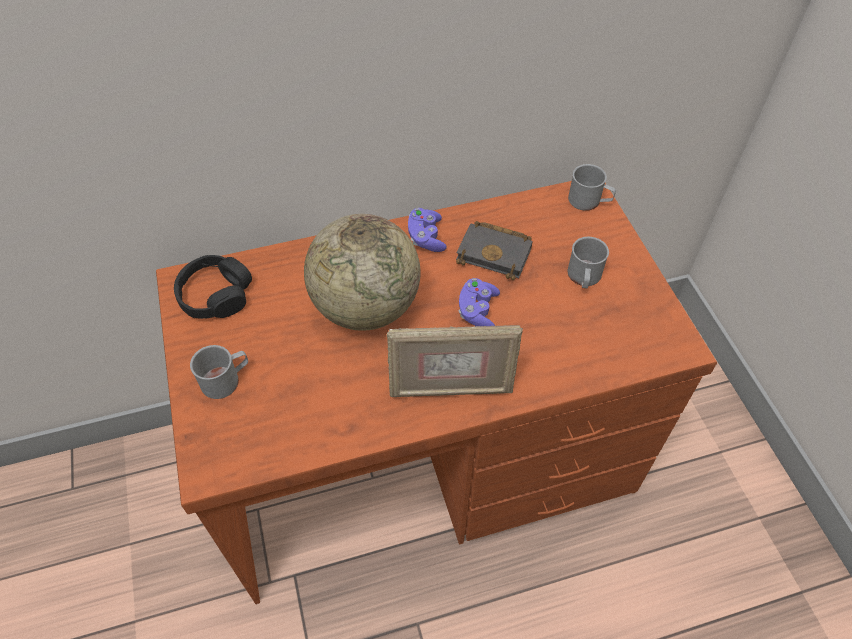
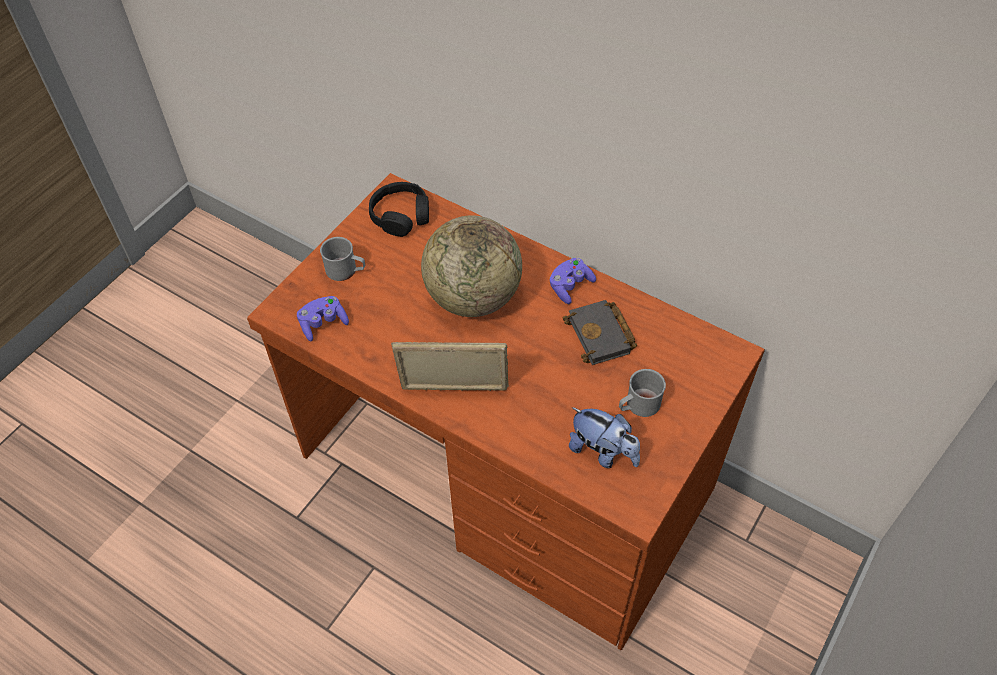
camera: 50 degrees right, 0 degrees up
(451, 389) = (454, 391): picture frame -> picture frame turned 135 degrees clockwise
(478, 311) = (536, 361): purple game controller -> purple game controller (323, 323)
(589, 201) = (724, 359): grey mug -> none
(608, 330) = (603, 452): none -> plush toy

